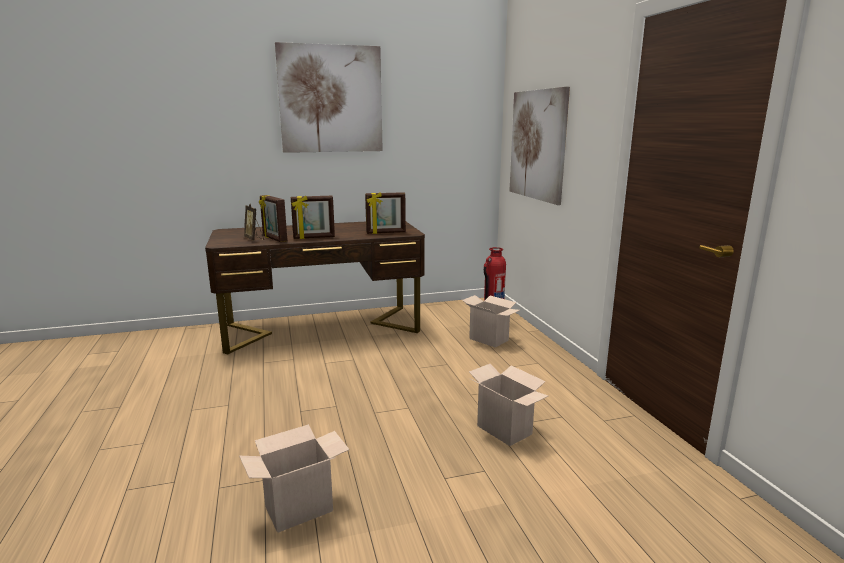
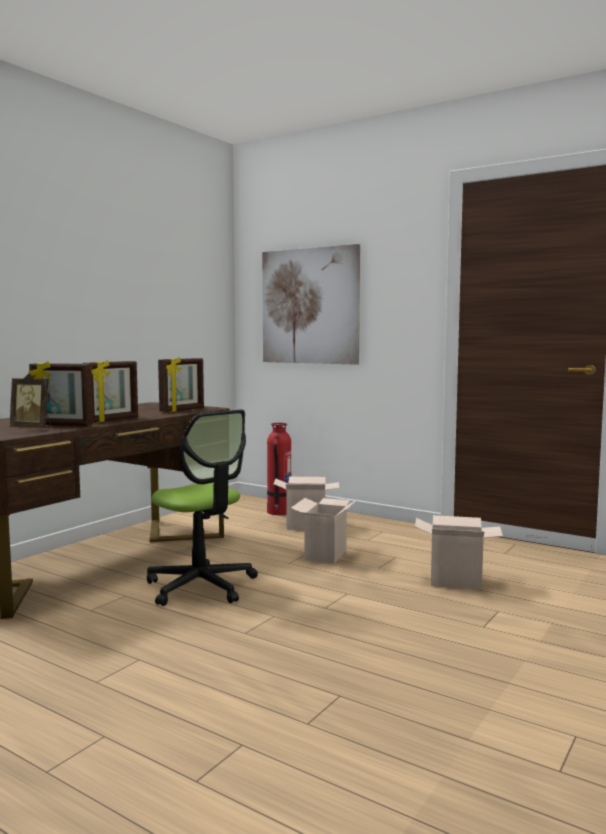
camera: 40 degrees left, 10 degrees down
(300, 507) = (421, 696): cardboard box -> cardboard box (324, 554)
(331, 99) = (71, 240): picture -> none
(338, 367) = (201, 586): none -> office chair

